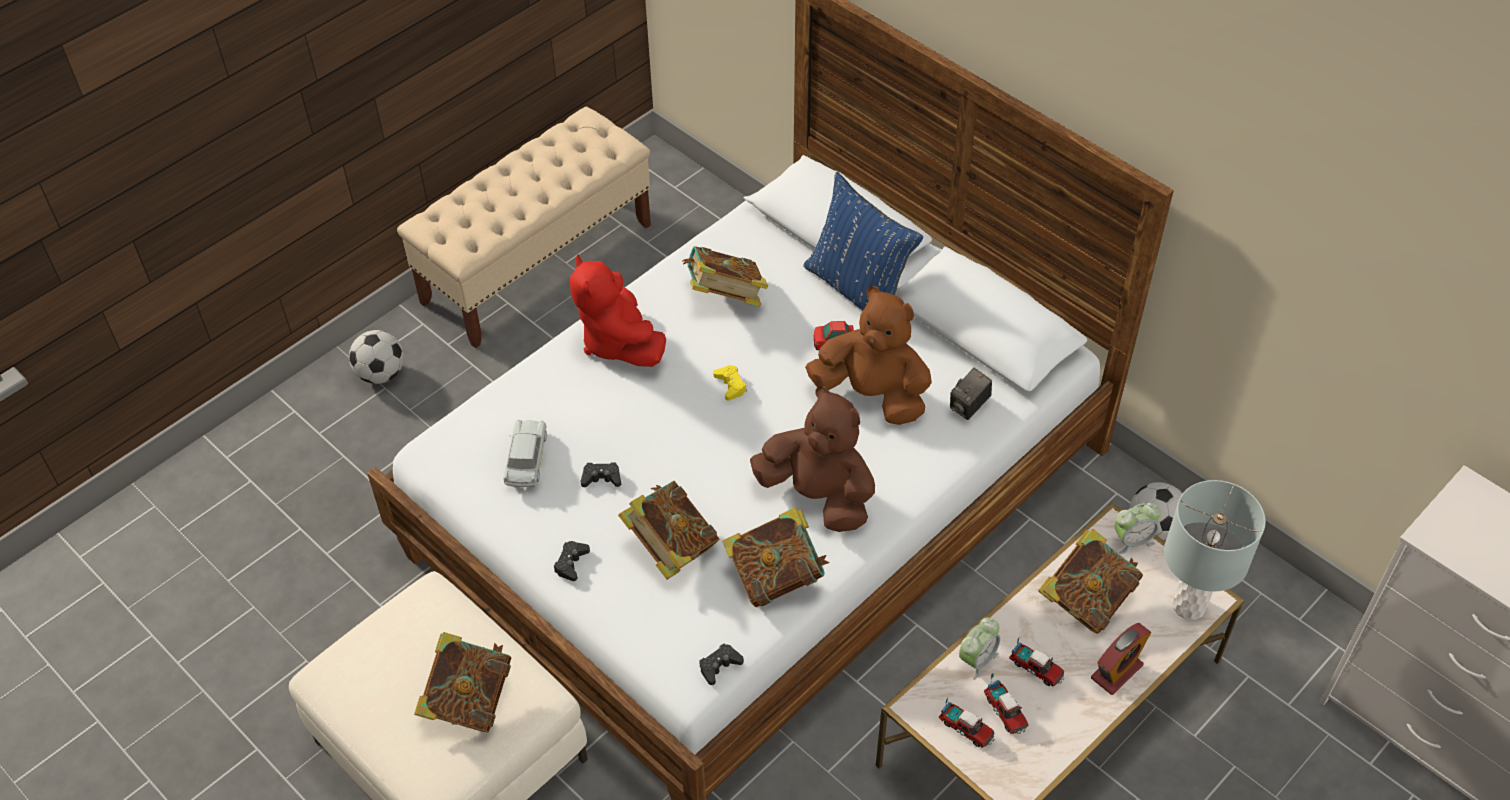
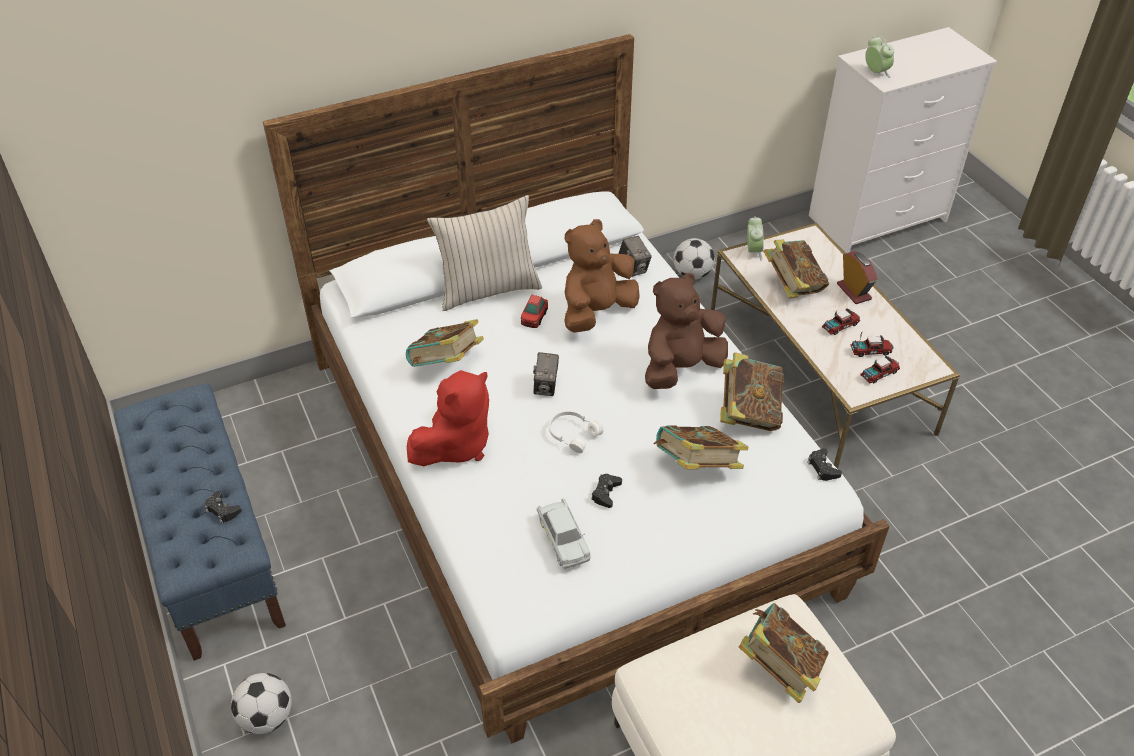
camera: 70 degrees left, 5 degrees down
(527, 460) = (563, 539): white toy car -> white toy car turned 135 degrees counterclockwise
(538, 262) = (212, 548): beige bench -> blue bench
(571, 563) = (689, 536): black game controller -> black game controller (222, 510)
(618, 342) = (456, 445): red plush toy -> red plush toy turned 45 degrees counterclockwise
(671, 428) = (573, 434): none -> white headphones
(730, 385) = (546, 386): yellow game controller -> camera
(858, 291) = (488, 289): blue pillow -> beige pillow
(977, 660) = (824, 351): alarm clock -> alarm clock (876, 73)
(1189, 606) = (813, 245): grey table lamp -> none

